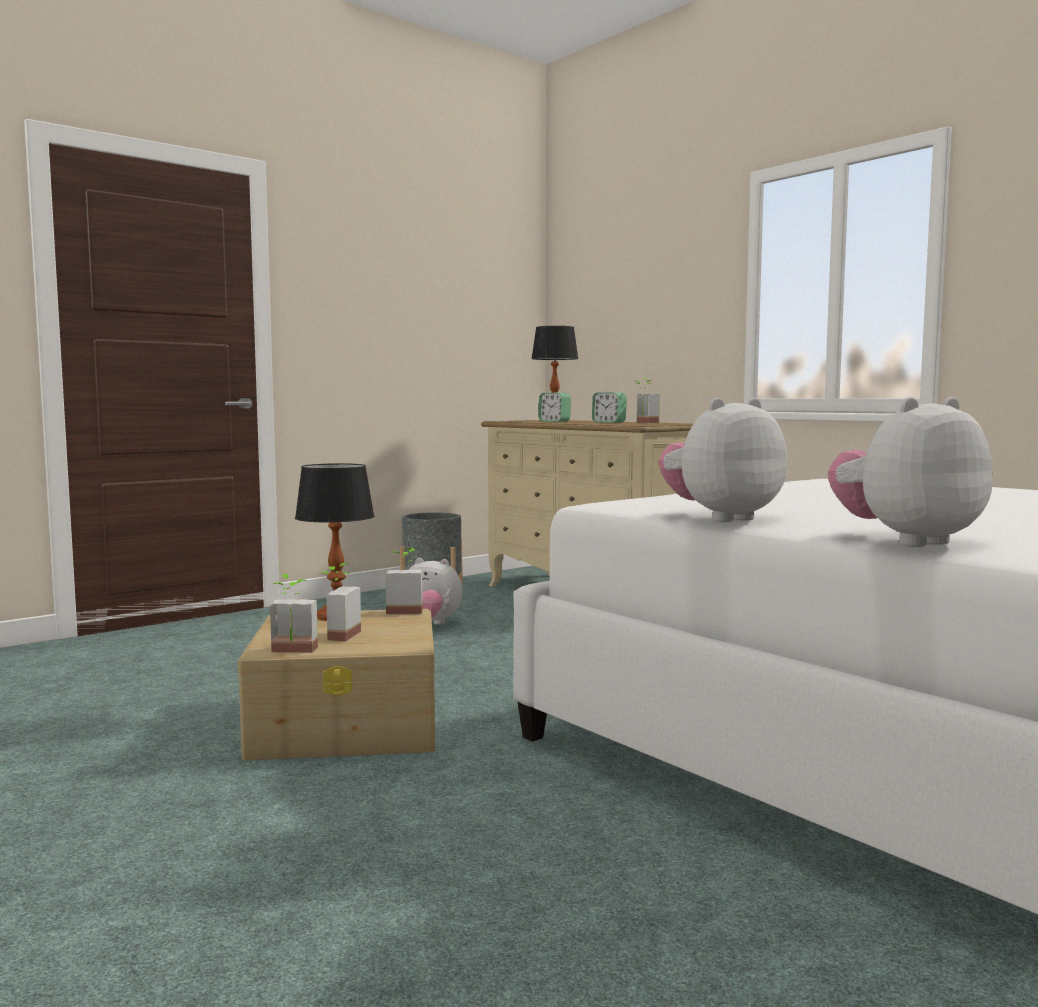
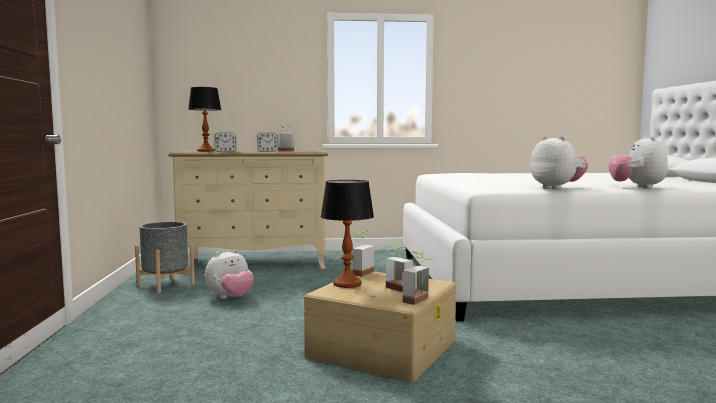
camera: 55 degrees left, 0 degrees up
(720, 518) = (557, 188): plush toy -> plush toy turned 150 degrees clockwise

